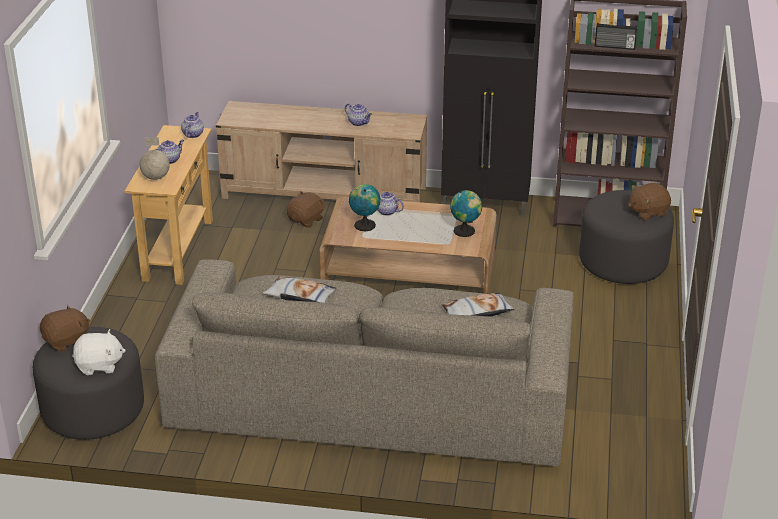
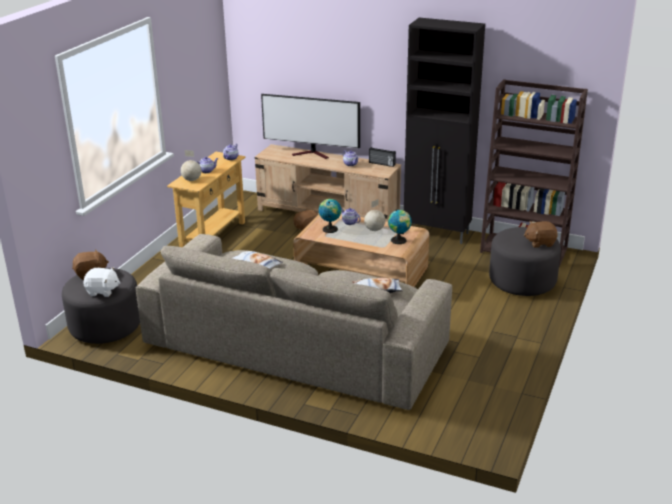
camera: 15 degrees right, 5 degrees down
(297, 111) = (313, 154): none -> television
(424, 218) = (374, 230): none -> globe
(614, 46) = (529, 119): radio -> radio (381, 164)

